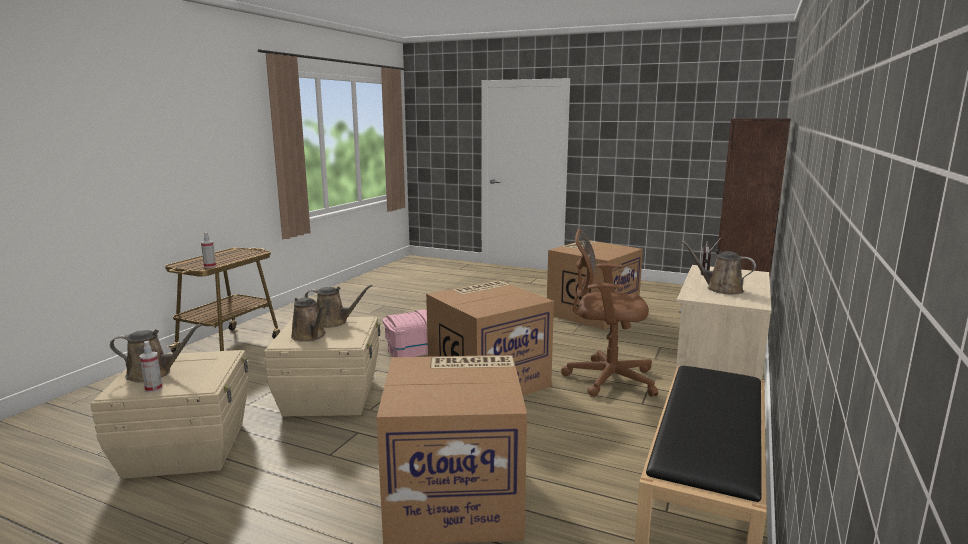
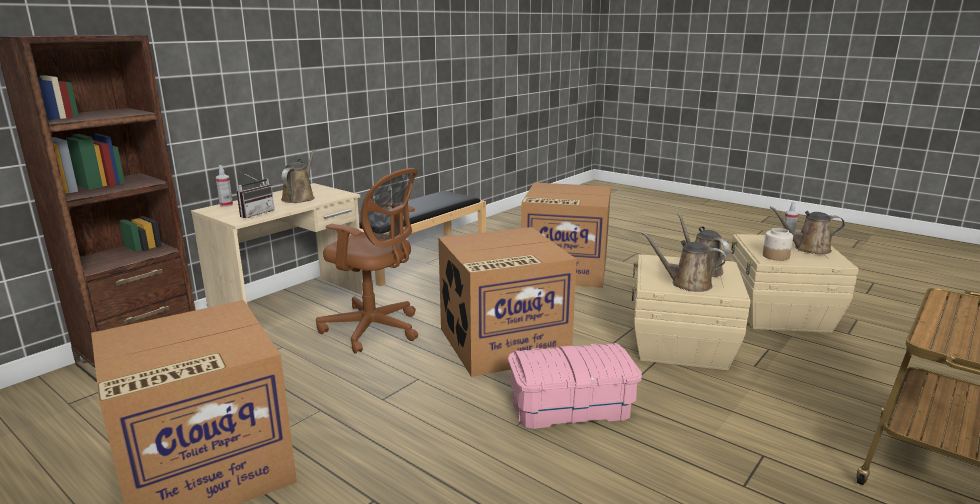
camera: 165 degrees left, 5 degrees up
(210, 266) = (942, 297): spray bottle -> spray bottle (226, 205)
(212, 358) = (775, 256): none -> jar
(721, 289) = (299, 198): brown watering can -> brown watering can turned 135 degrees counterclockwise

